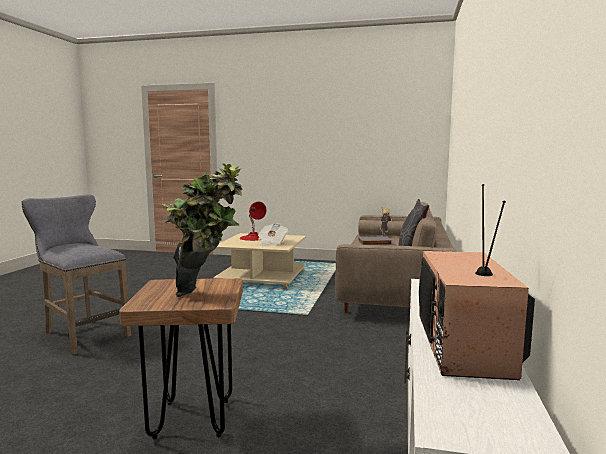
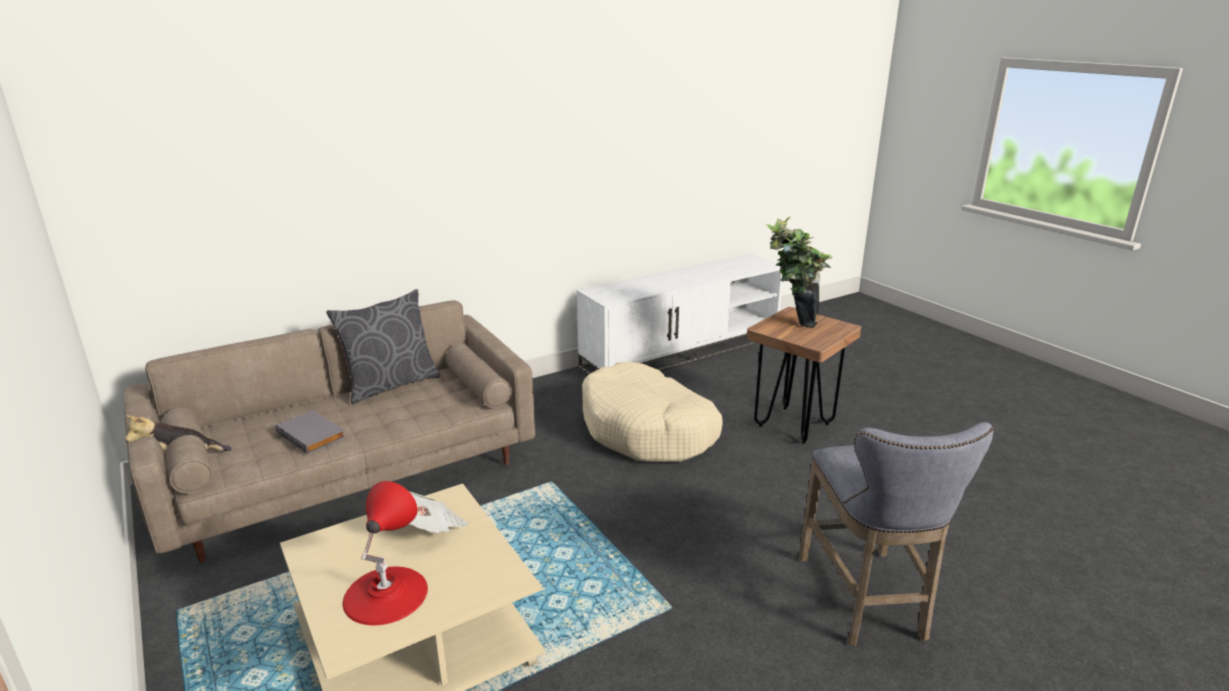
camera: 135 degrees left, 15 degrees up
(309, 358) = (648, 430): none -> beige dog bed
(466, 346) = (698, 273): television -> none

